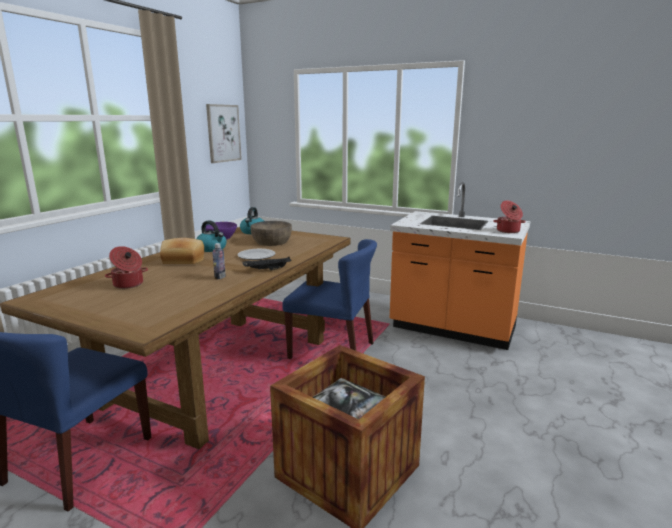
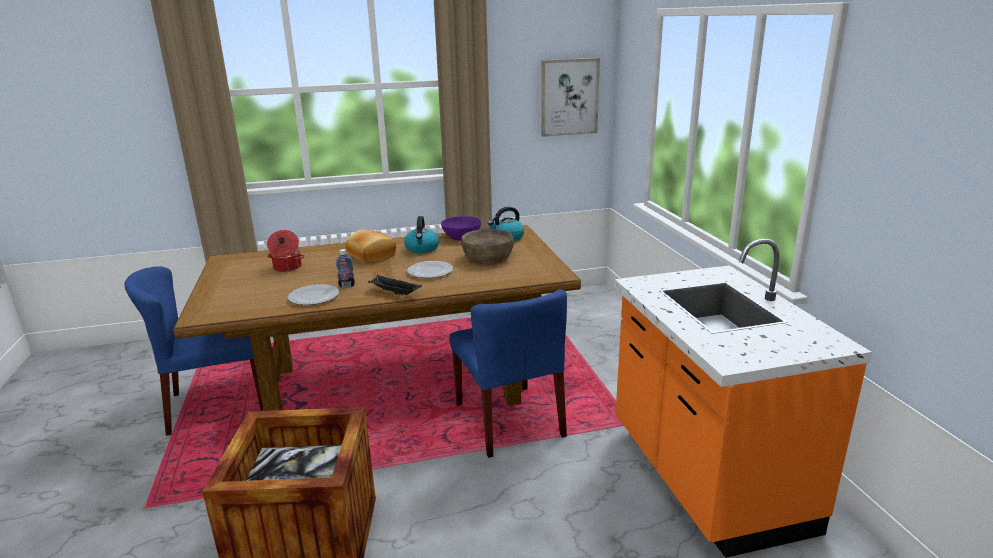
camera: 50 degrees right, 5 degrees up
(215, 289) = (314, 297): none -> plate
(508, 231) = (749, 353): cooking pot -> none

